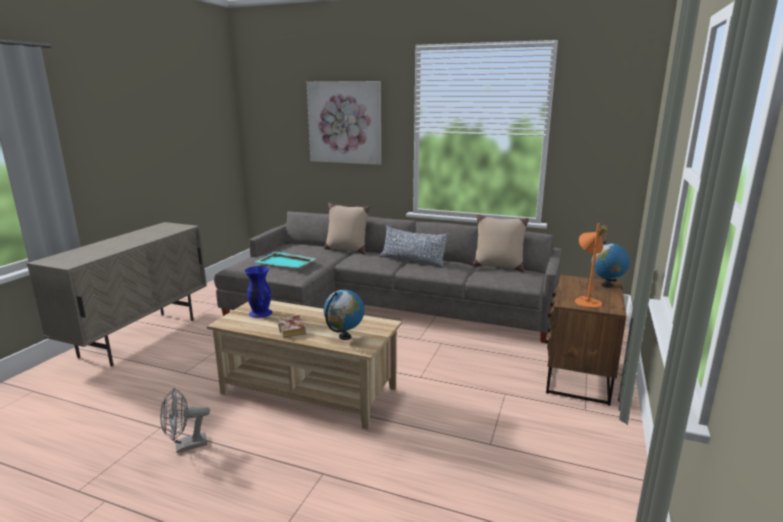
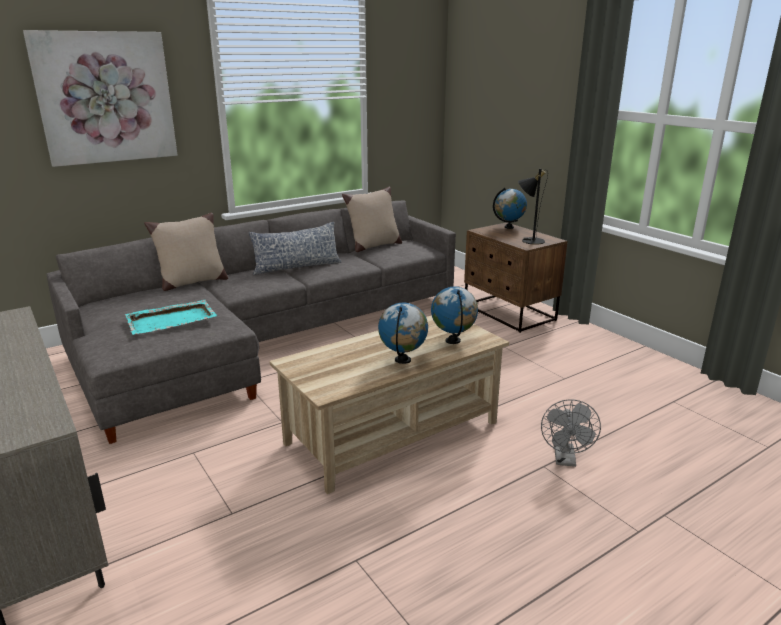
camera: 55 degrees left, 5 degrees up
(185, 446) = (420, 546): grey fan -> grey fan (565, 460)
(260, 313) = (327, 367): blue vase -> none
(293, 330) = (403, 360): book -> globe
(586, 300) = (529, 240): orange table lamp -> black table lamp

